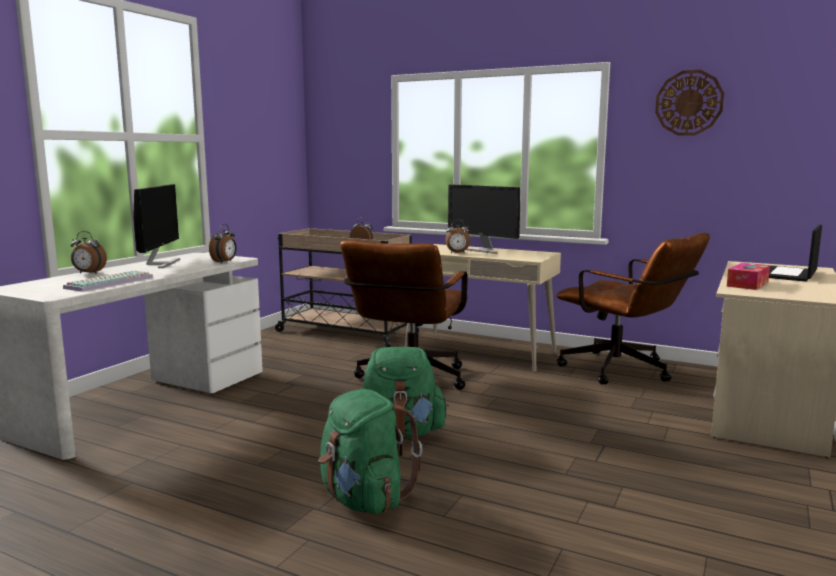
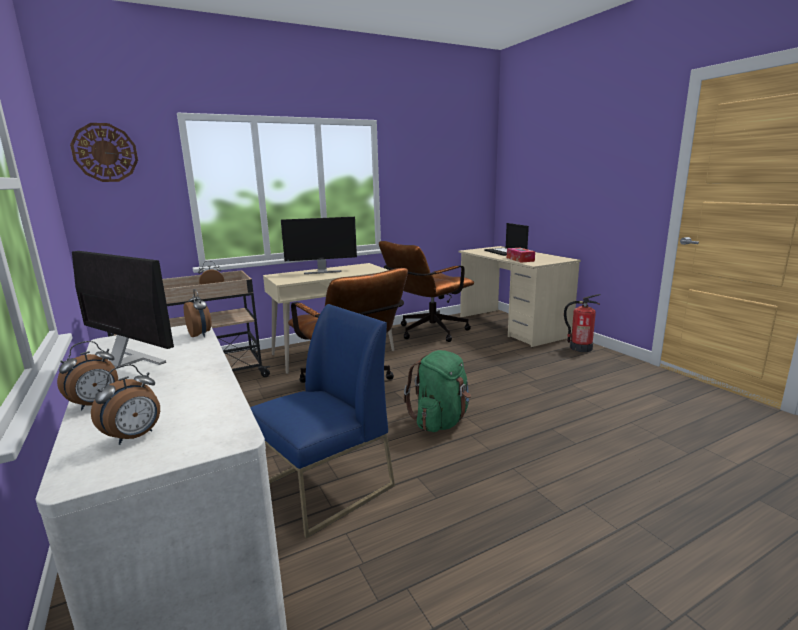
camera: 55 degrees left, 5 degrees up
(110, 282) = (202, 396): keyboard -> none
(235, 421) = (325, 487): none -> blue chair
(364, 499) = (535, 464): green backpack -> none
(457, 253) = (318, 277): alarm clock -> alarm clock (135, 437)
(624, 371) = (427, 332): brown office chair -> brown office chair turned 150 degrees clockwise
(689, 103) = (424, 152): wall clock -> wall clock (105, 152)
(790, 471) = (580, 348): none -> fire extinguisher

